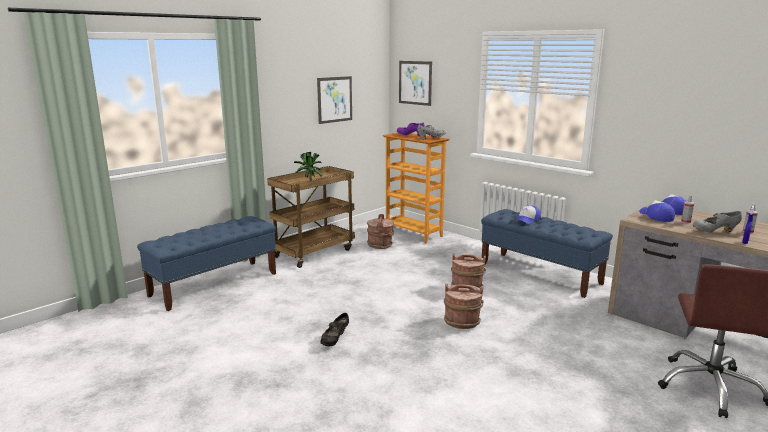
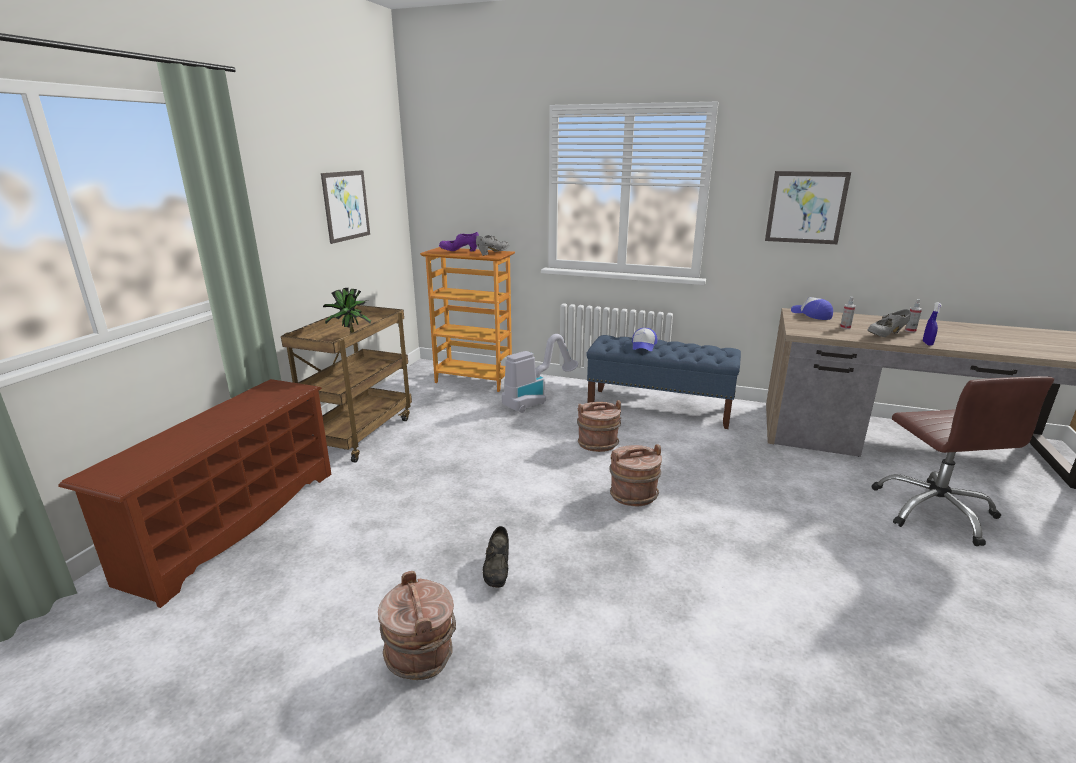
camera: 25 degrees left, 5 degrees up
(215, 284) = (234, 522): blue bench -> brown shoe rack
(380, 245) = (444, 405): brown bucket -> brown bucket (421, 654)
(415, 82) = (448, 178): picture -> picture (806, 207)
(448, 253) = (536, 400): none -> vacuum cleaner
(656, 216) = (811, 325): cap -> none

